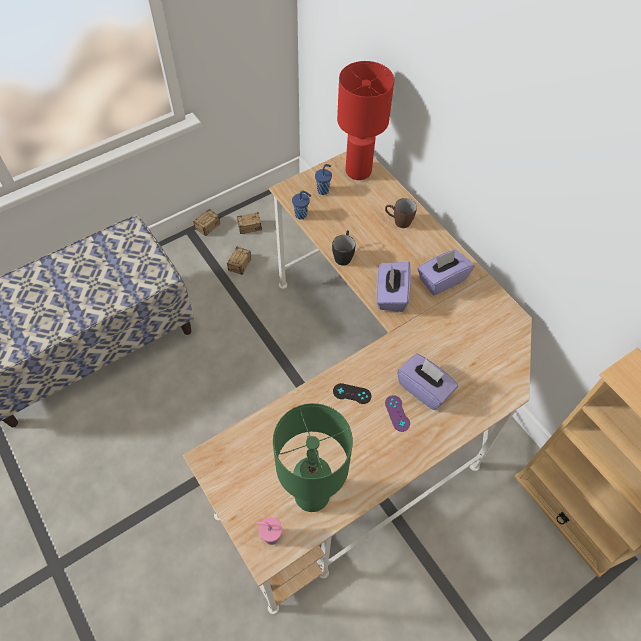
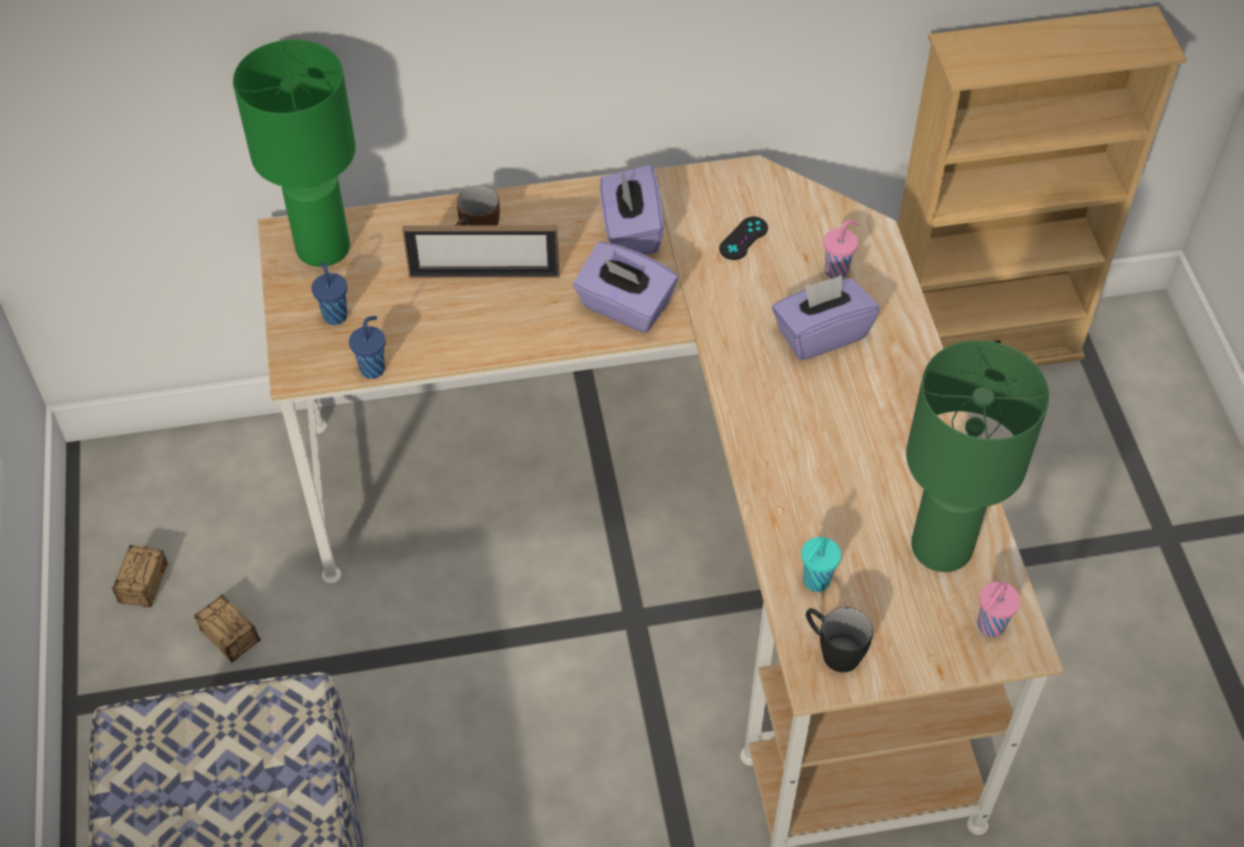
camera: 65 degrees left, 5 degrees down
(197, 235) = (96, 694): storage box -> none
(263, 438) = (815, 582): none -> turquoise cup
(343, 255) = (503, 340): black mug -> black mug (832, 650)
(352, 393) = (787, 430): black game controller -> black game controller (743, 238)
(359, 171) = (324, 247): red table lamp -> green table lamp
(377, 233) = (484, 275): none -> picture frame
(397, 413) = (849, 385): purple game controller -> none
(473, 382) = (837, 270): none -> pink cup

